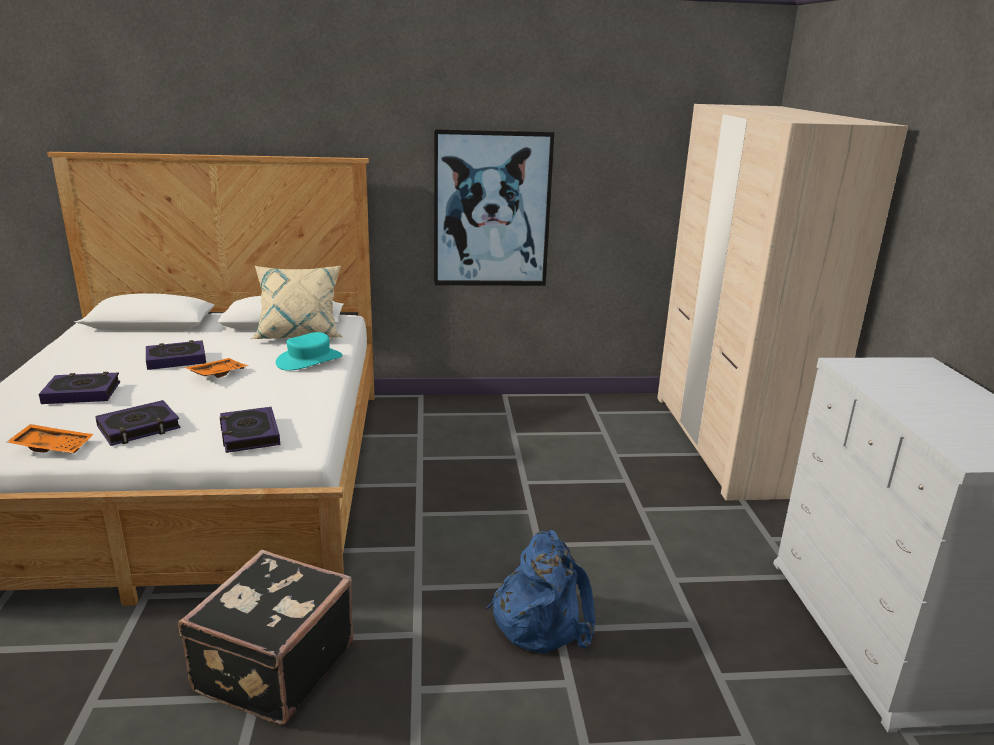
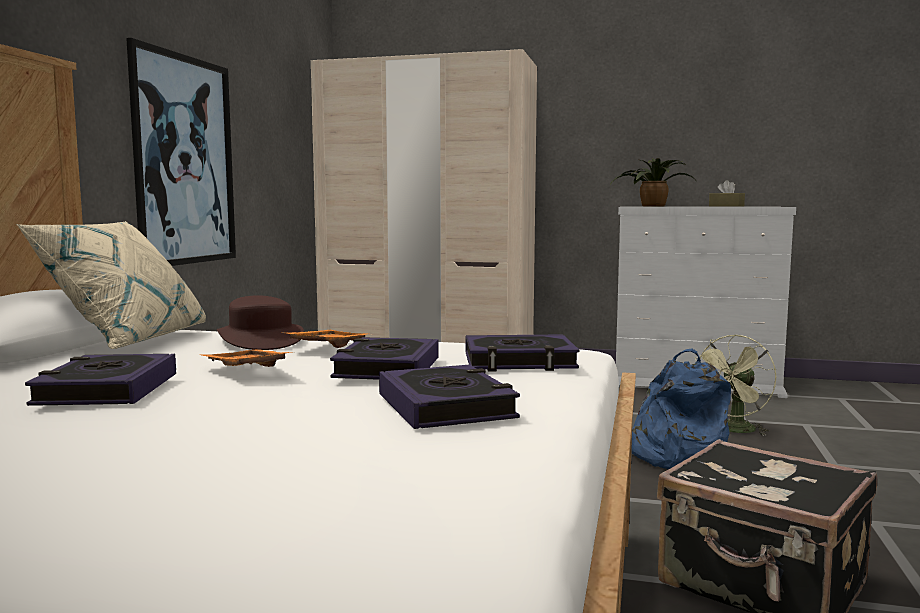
camera: 70 degrees left, 15 degrees down
(53, 446) = (492, 456): orange tray -> orange tray (327, 346)
(82, 393) = (205, 440): book -> book (387, 368)
(309, 360) = (261, 339): turquoise hat -> brown hat
(664, 666) = (734, 431): none -> green fan
(873, 374) = (651, 206): none -> potted plant
(948, 421) = (726, 206): none -> brown tissue box

